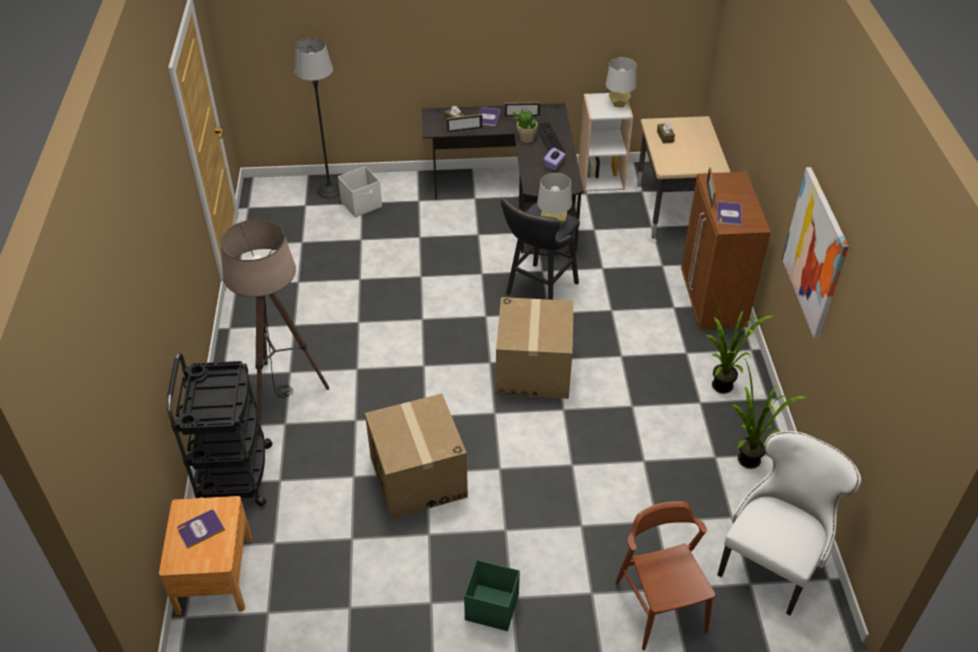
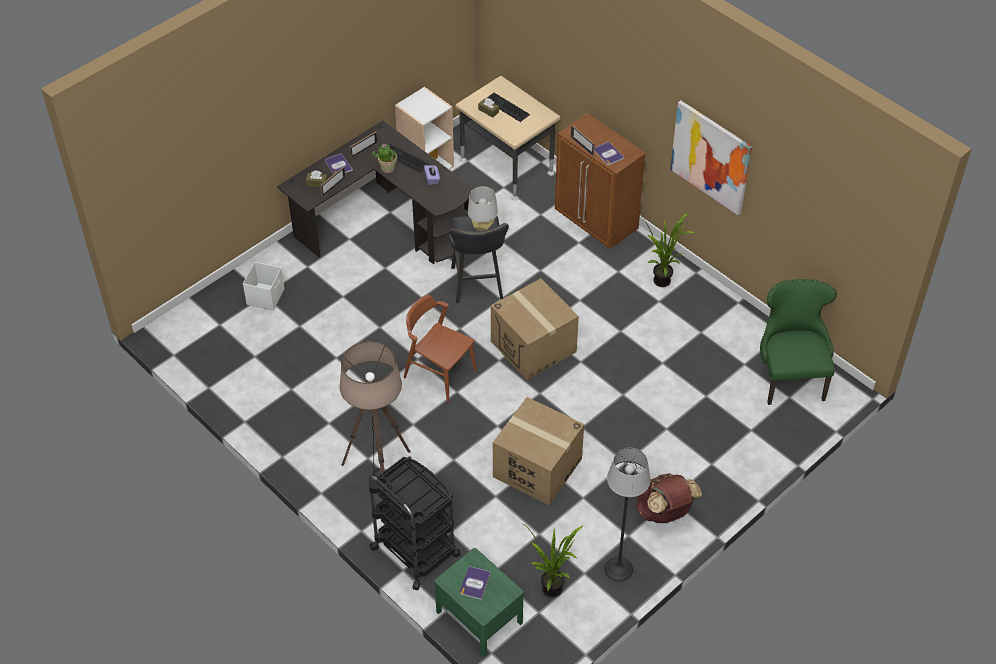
camera: 40 degrees left, 5 degrees up
(214, 575) = (479, 616): brown nightstand -> green nightstand
(329, 190) = (224, 300): floor lamp -> floor lamp (618, 569)
(491, 607) = (664, 512): green storage box -> brown backpack
(618, 103) = (430, 100): grey table lamp -> none
(660, 606) = (755, 444): brown chair -> brown chair (439, 373)
(684, 141) = (505, 107): none -> keyboard
(746, 464) = (722, 325): potted plant -> potted plant (552, 594)
(772, 562) = (789, 376): white chair -> green chair

